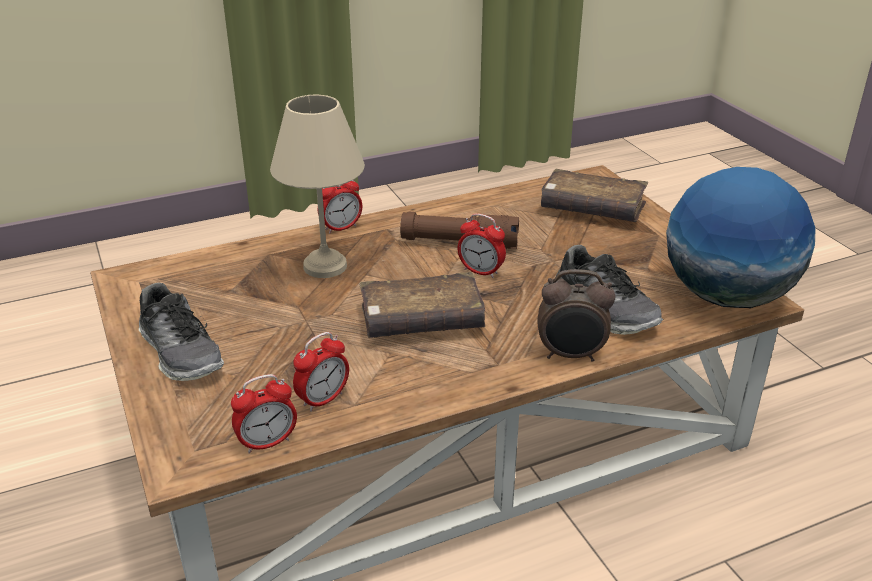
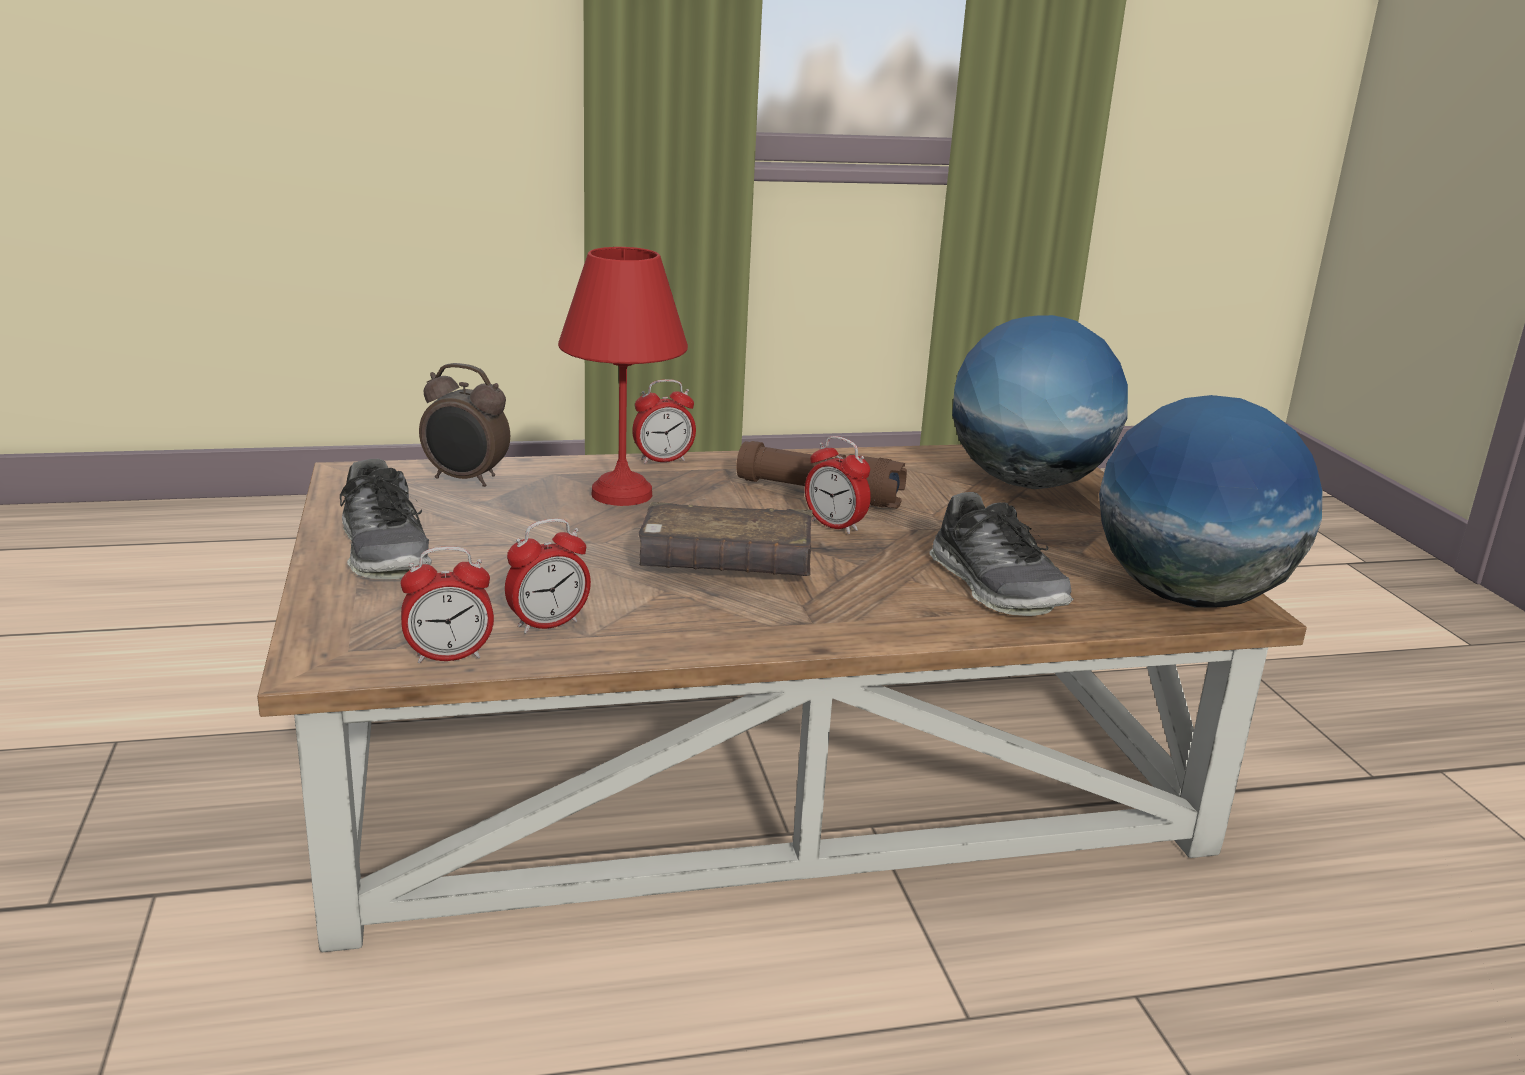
camera: 10 degrees right, 10 degrees down
(325, 265) = (622, 493): beige table lamp -> red table lamp
(571, 355) = (923, 627): alarm clock -> alarm clock (466, 480)
(592, 209) = (1027, 483): brown book -> globe

